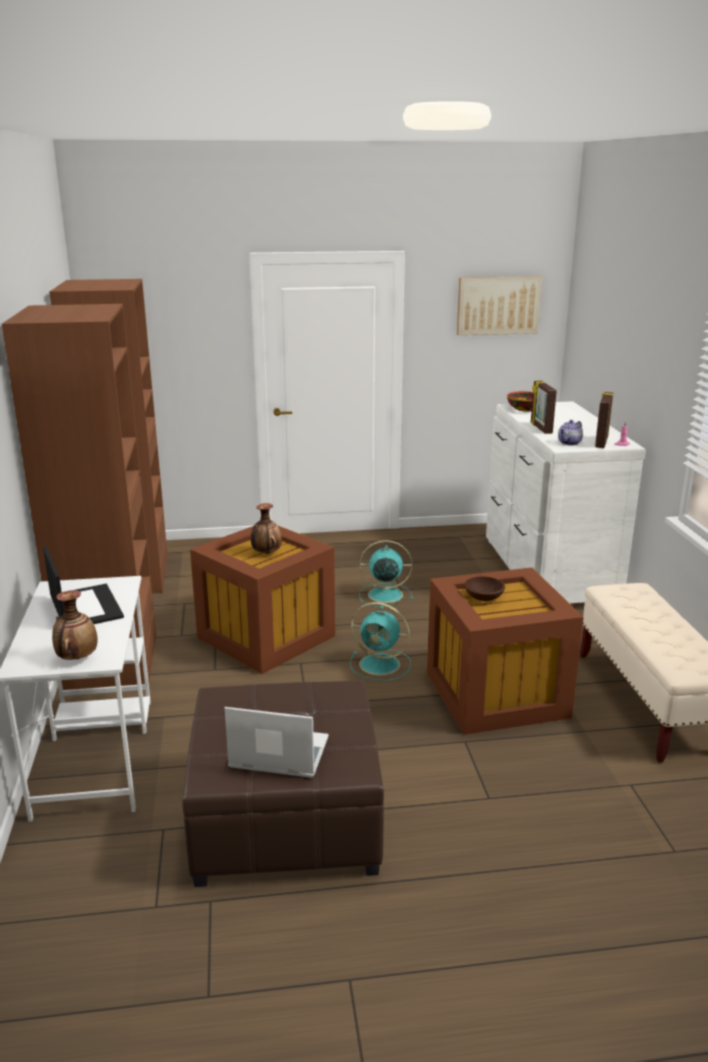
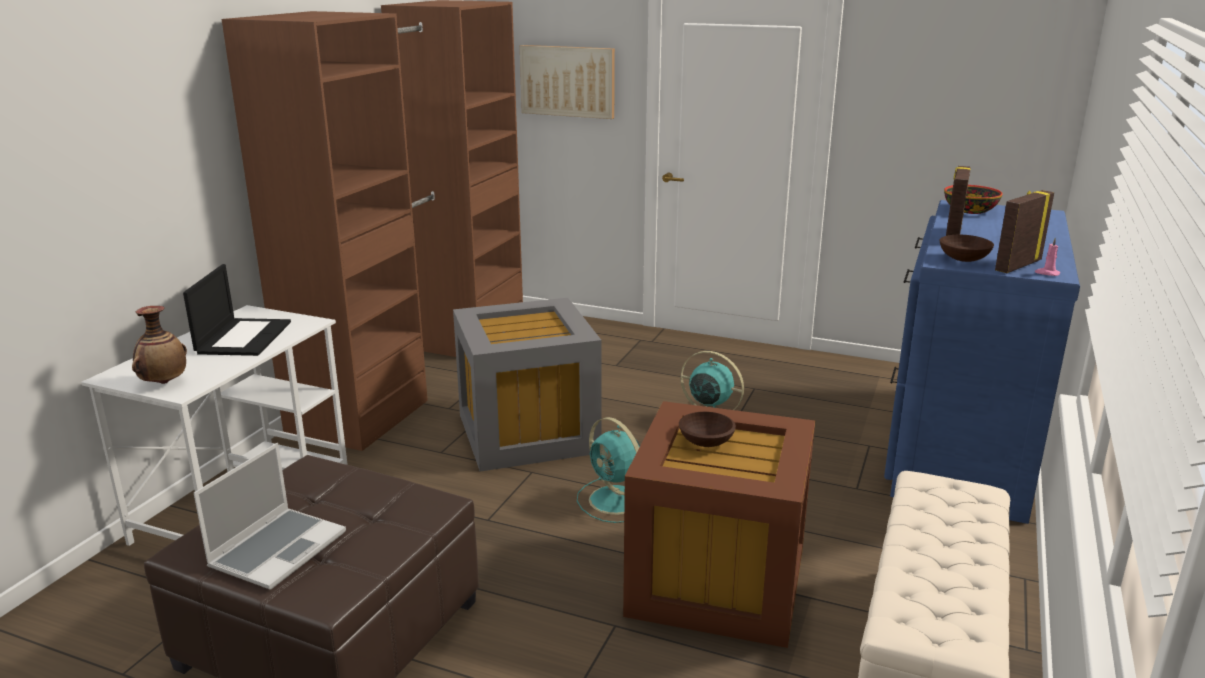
camera: 30 degrees right, 0 degrees up
(266, 553) = (526, 331): vase -> none
(268, 637) = (530, 434): brown storage box -> grey storage box
(277, 754) = (278, 549): laptop -> laptop turned 75 degrees clockwise
(498, 305) = (977, 62): picture -> picture (568, 81)
(547, 571) = (958, 448): white dresser -> blue dresser
(569, 443) = (964, 259): teapot -> brown bowl

